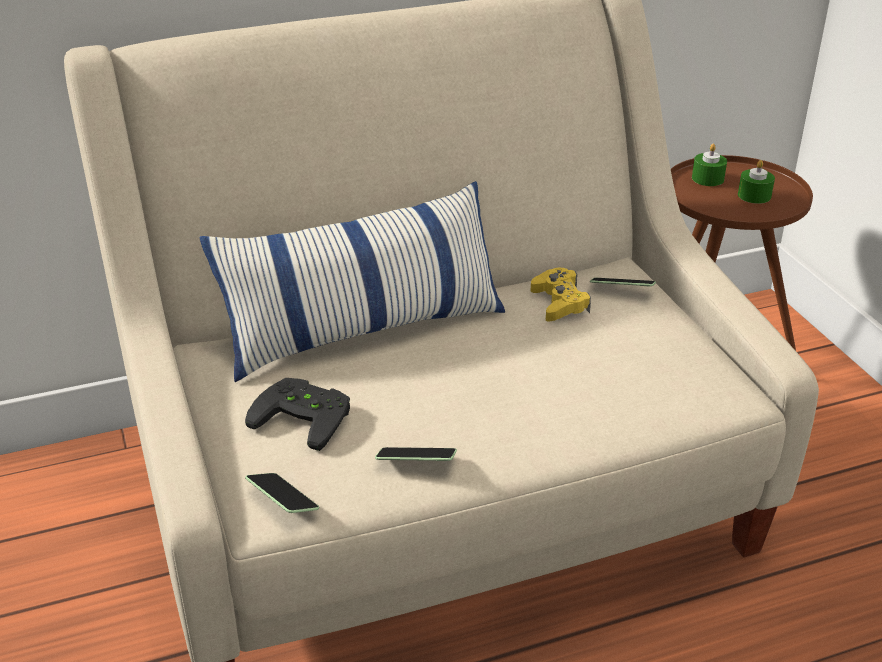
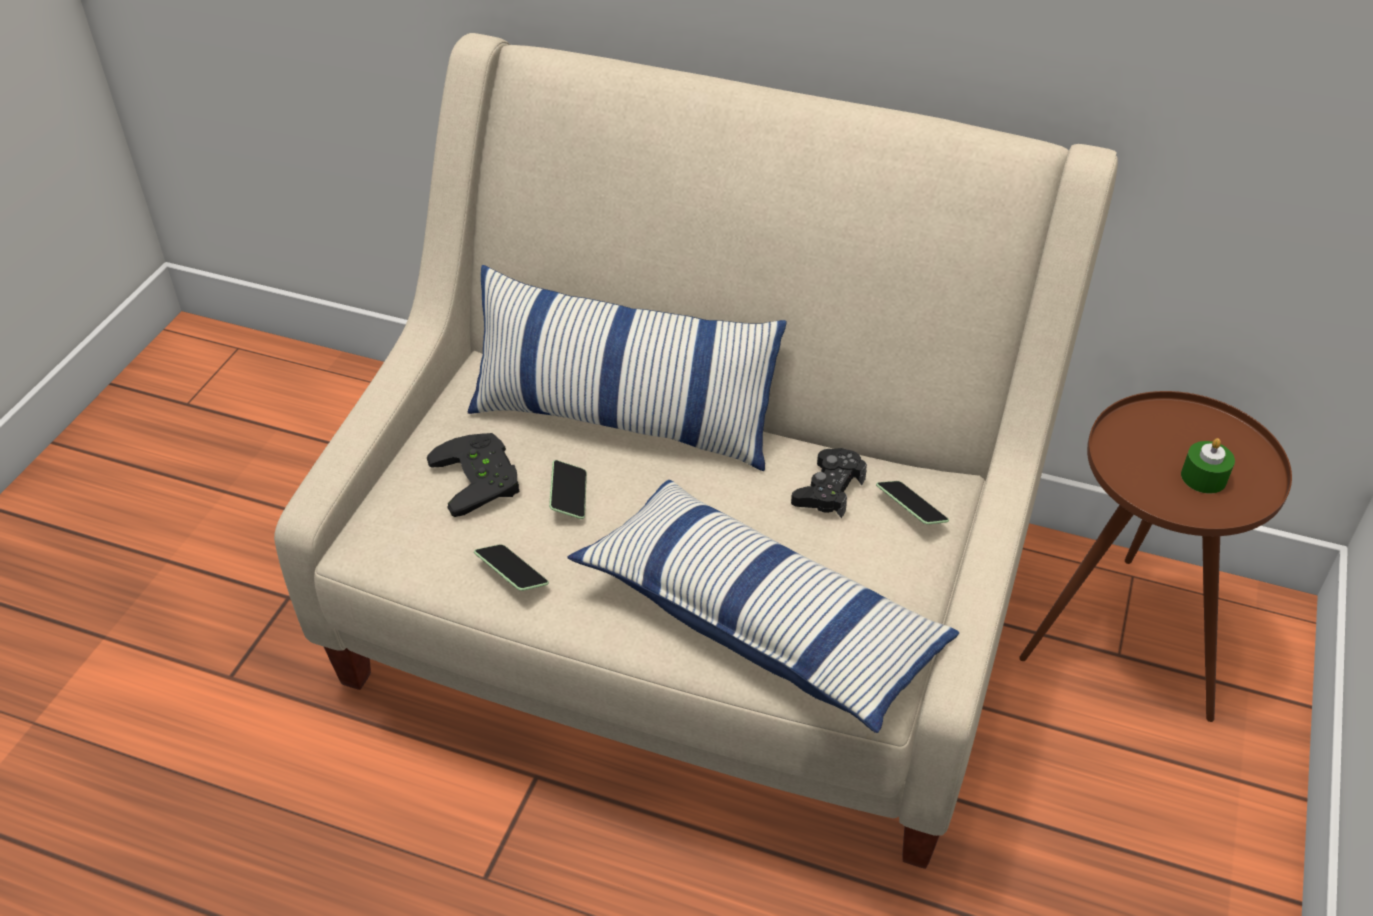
camera: 40 degrees right, 10 degrees up
(282, 501) = (383, 545): phone -> phone (569, 497)
(559, 303) = (829, 490): yellow game controller -> black game controller
(622, 395) = (760, 622): none -> pillow
(707, 178) = (1177, 427): green candle -> none

